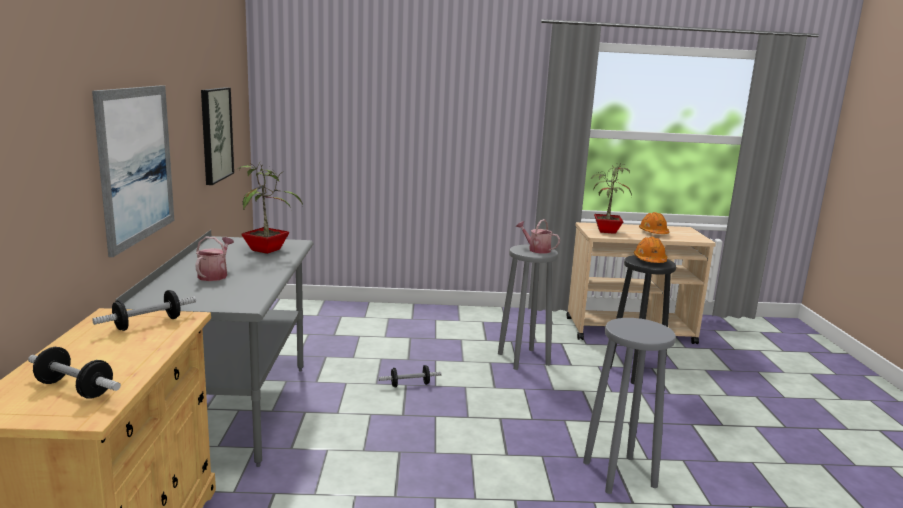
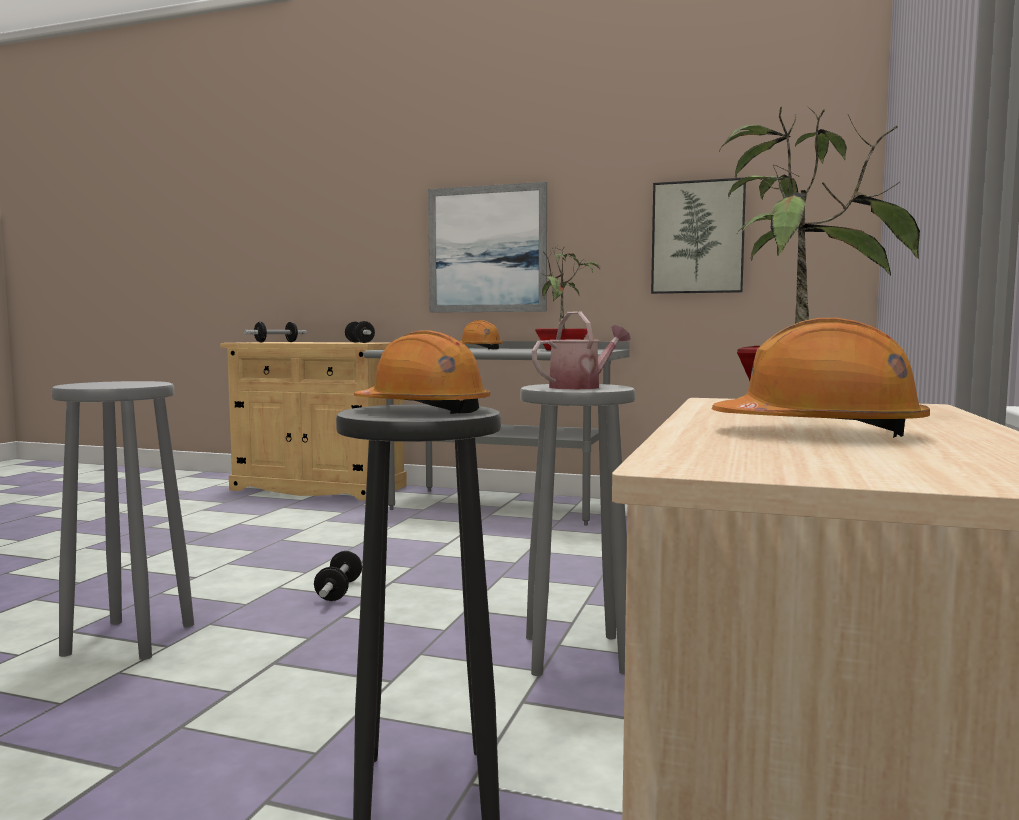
camera: 110 degrees right, 10 degrees down
(215, 275) = (479, 349): watering can -> orange hard hat
(410, 385) = (513, 564): dumbbell -> dumbbell (339, 591)

